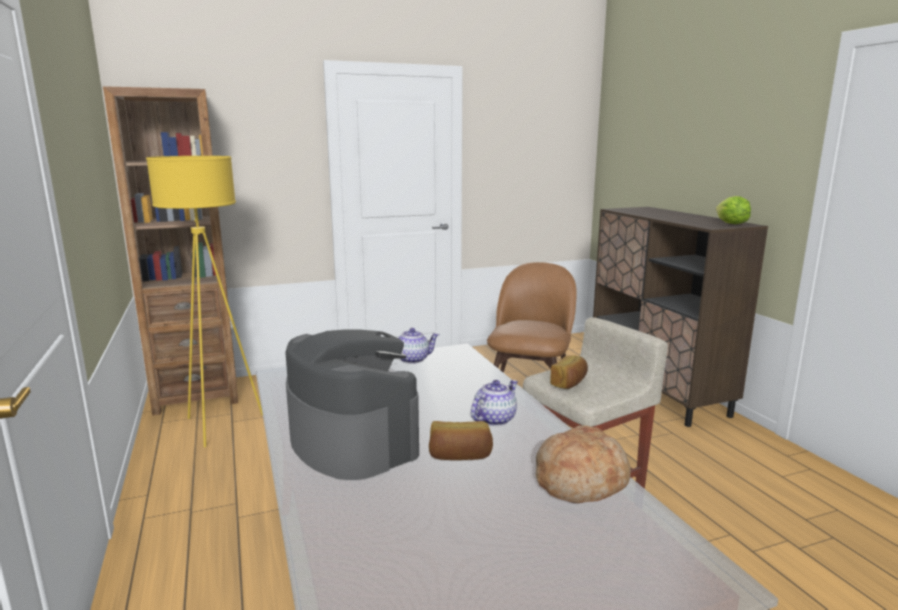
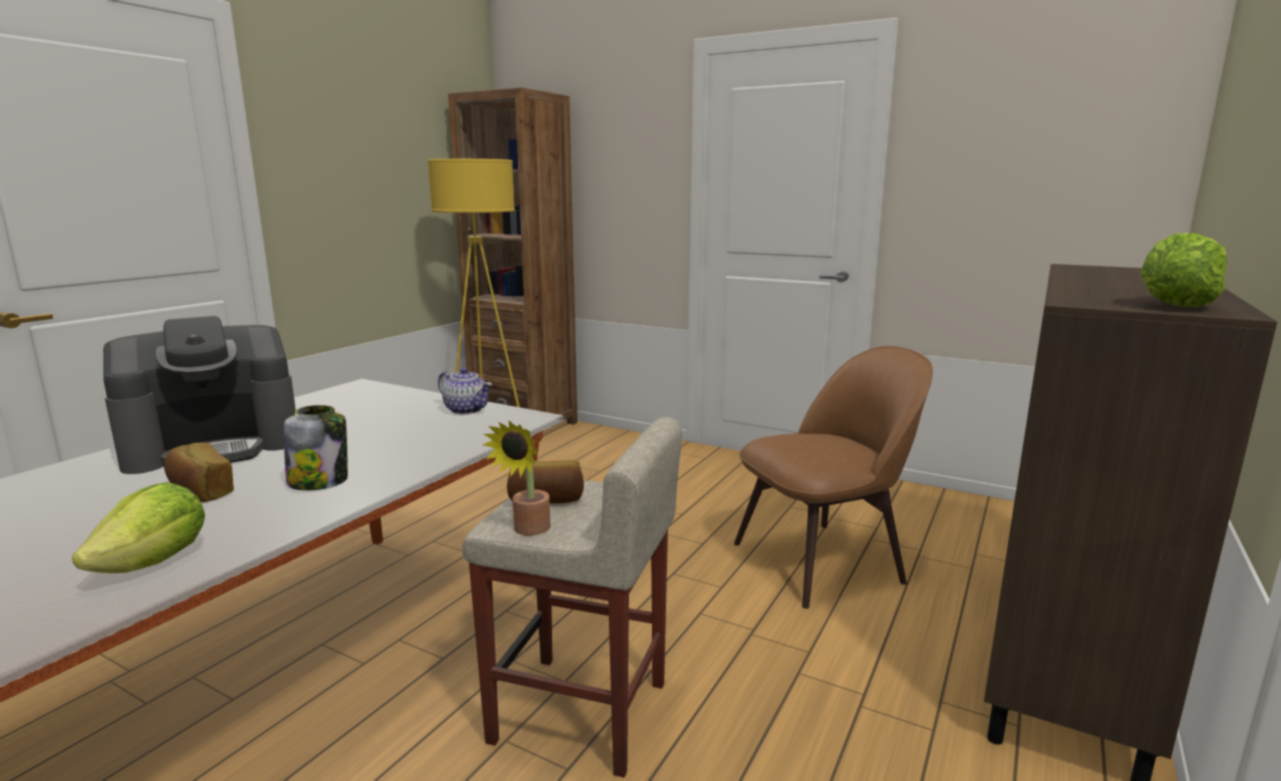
camera: 50 degrees right, 0 degrees up
(352, 440) = (214, 446): coffee machine -> coffee machine turned 45 degrees clockwise
(494, 419) = (319, 481): teapot -> jar
(580, 480) = (155, 563): bread -> lettuce
(604, 396) = (528, 530): none -> potted plant

